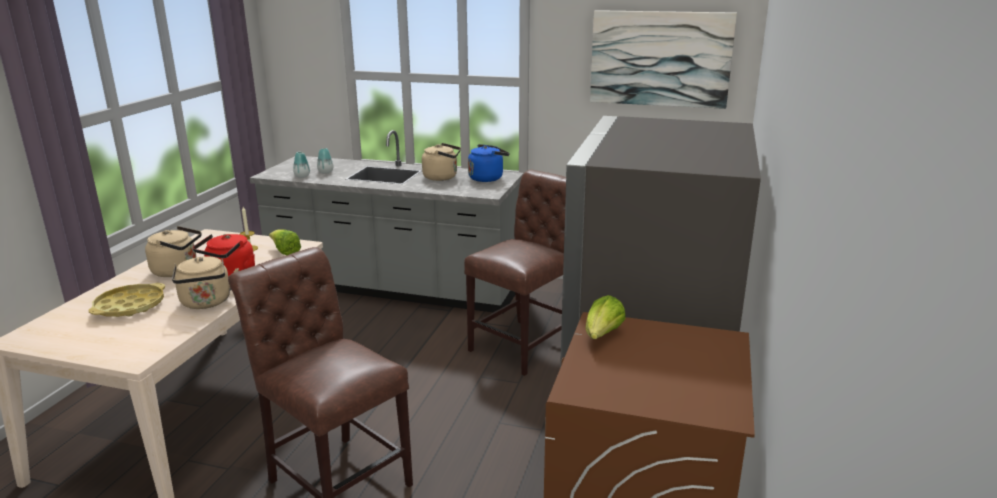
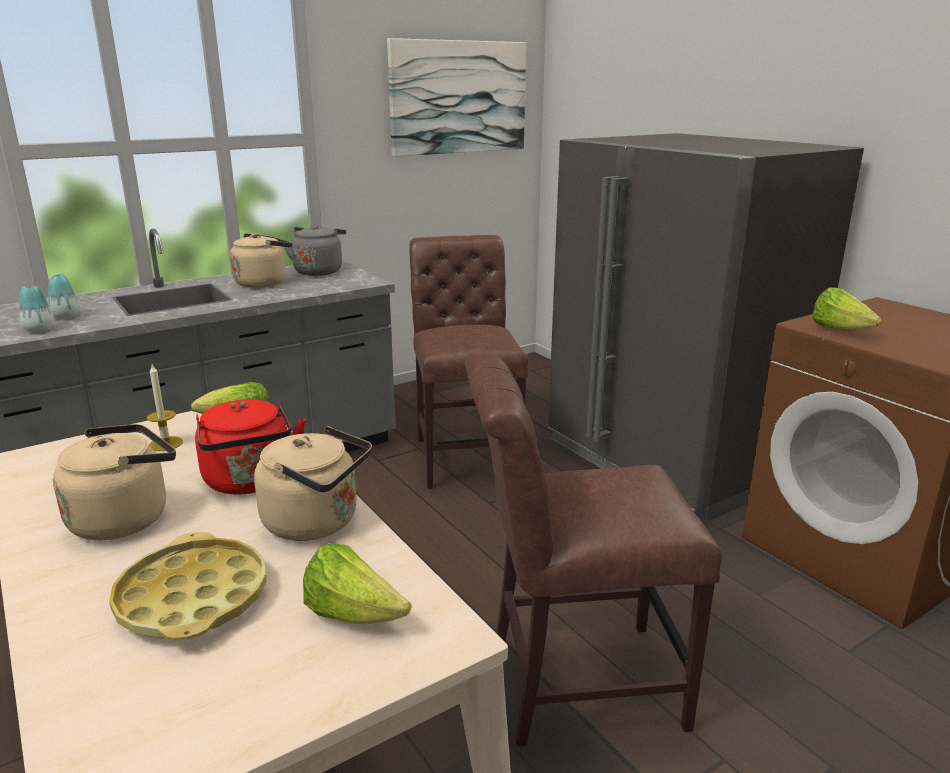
camera: 50 degrees left, 0 degrees up
(139, 337) = (353, 615): none -> lettuce
(487, 178) = (319, 271): blue kettle -> grey kettle

